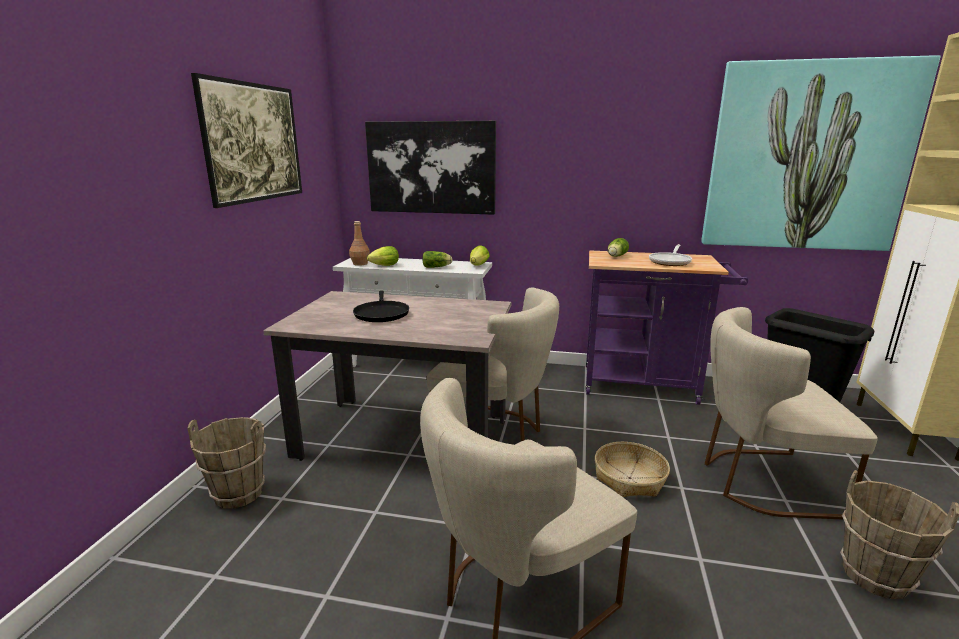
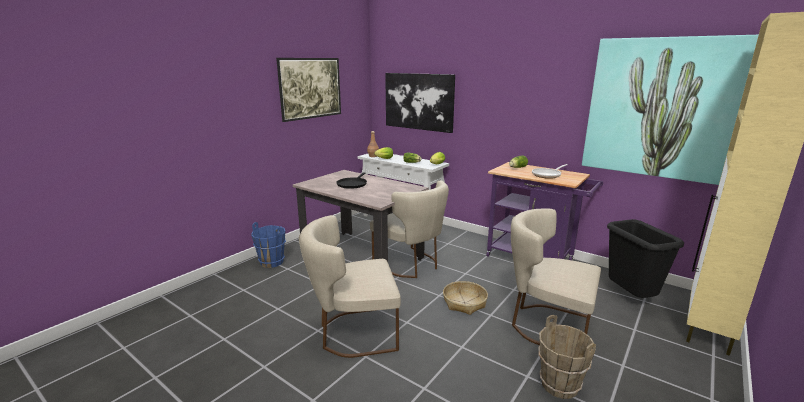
camera: 25 degrees right, 0 degrees up
(239, 493) = (272, 262): brown bucket -> blue bucket

